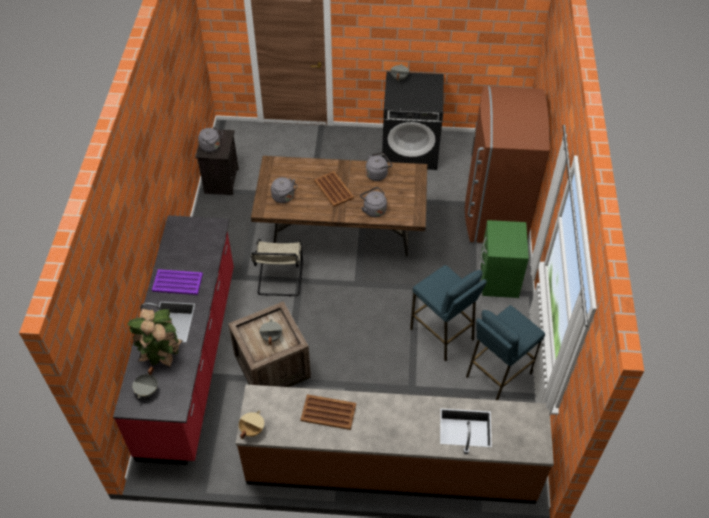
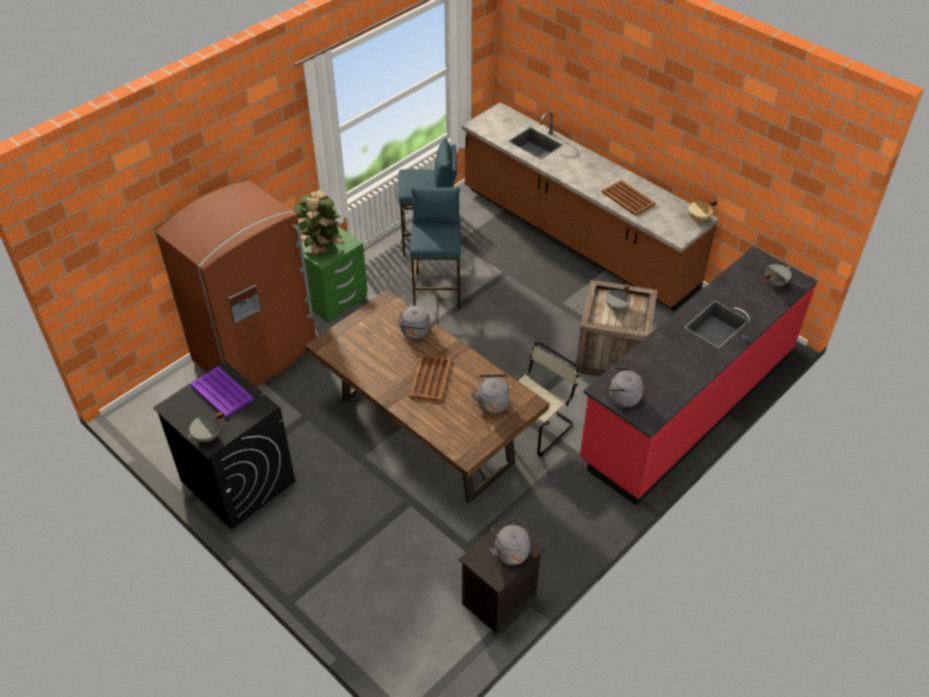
camera: 140 degrees left, 5 degrees down
(161, 354) = (744, 303): potted plant -> potted plant (321, 248)
(177, 282) = (689, 356): purple tray -> purple tray (222, 393)
(377, 174) = (367, 366): grey kettle -> grey kettle (622, 397)

